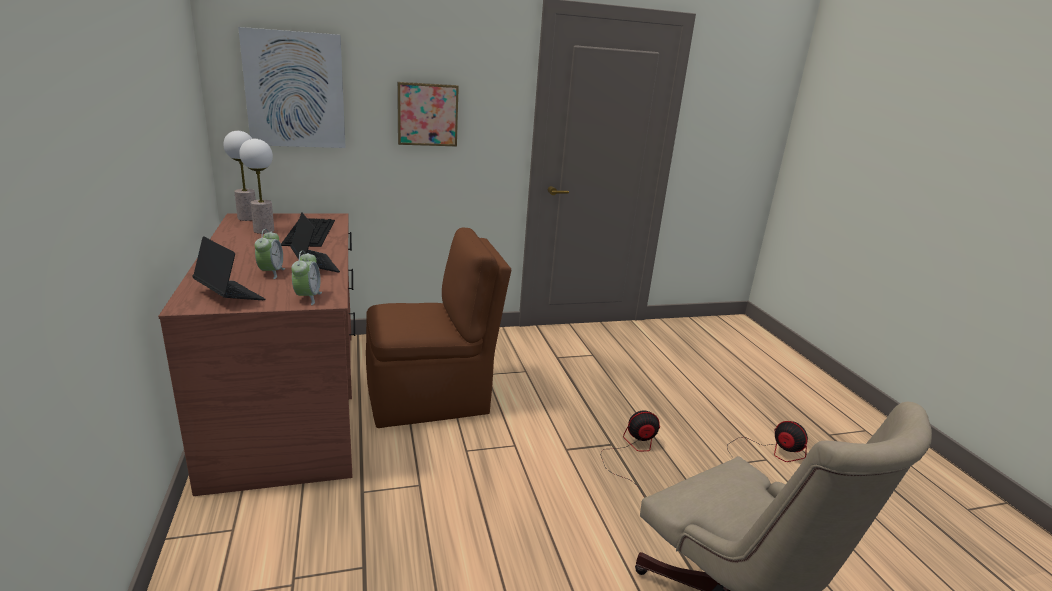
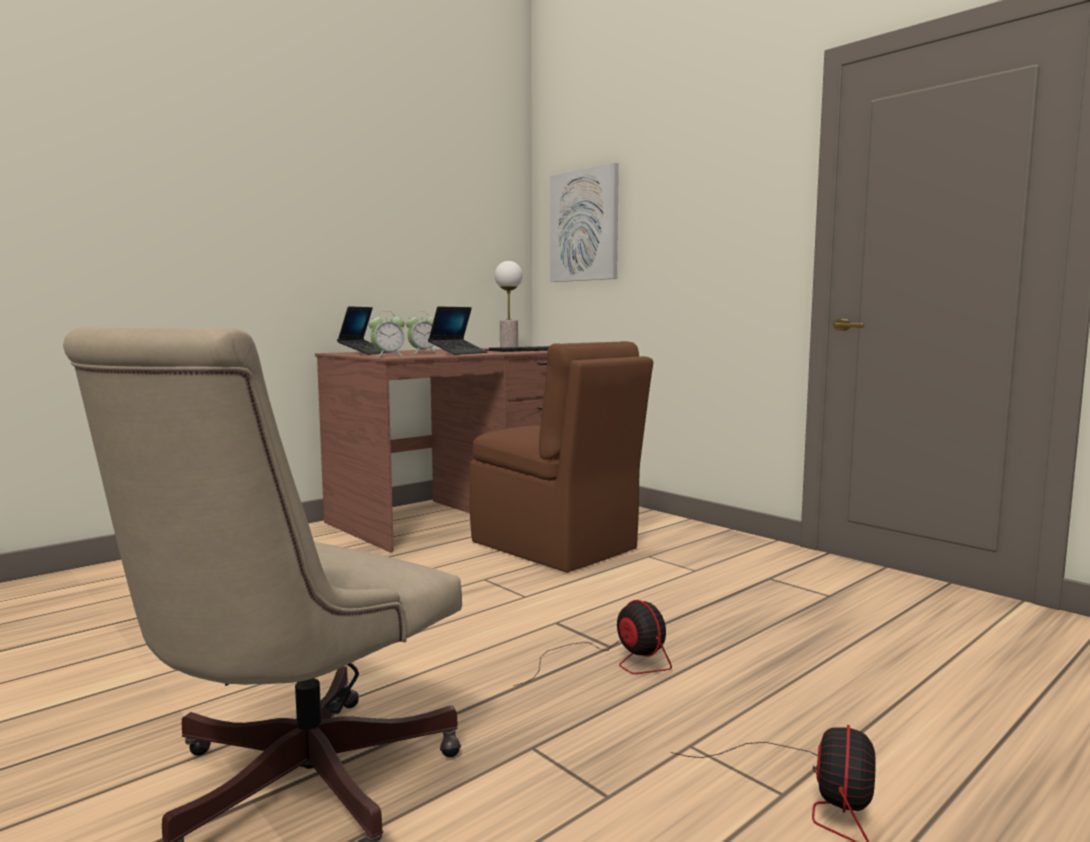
camera: 65 degrees right, 15 degrees down
(247, 218) = (528, 346): table lamp -> none
(427, 114) = (689, 232): picture -> none

